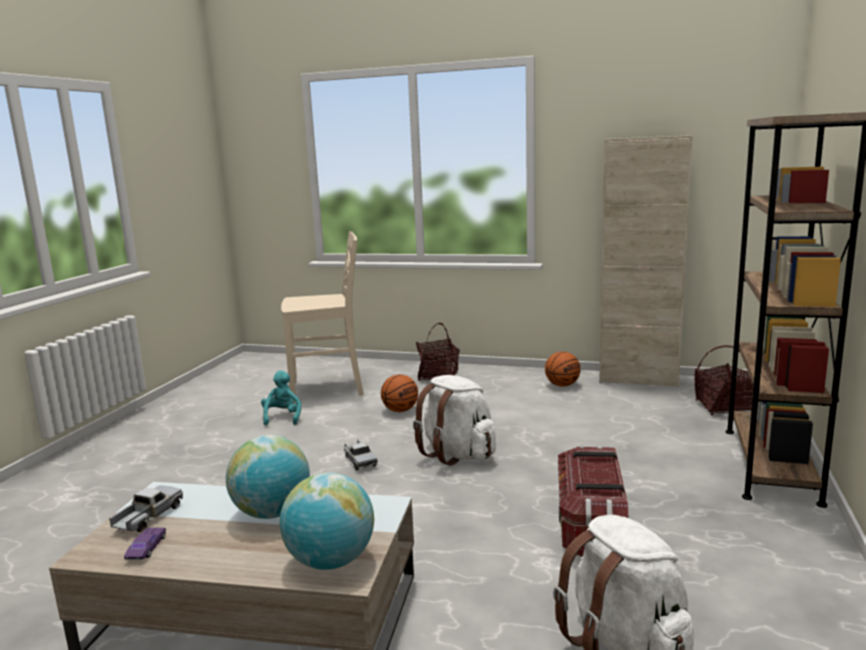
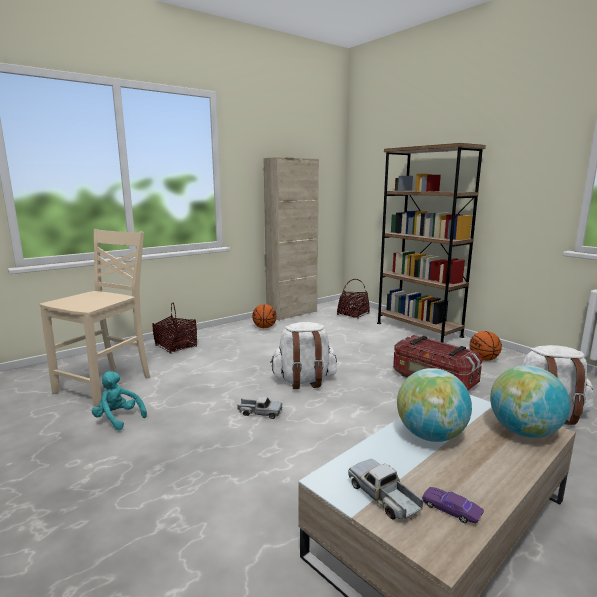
camera: 55 degrees left, 0 degrees up
(400, 410) = (205, 374): basketball -> basketball (483, 359)

